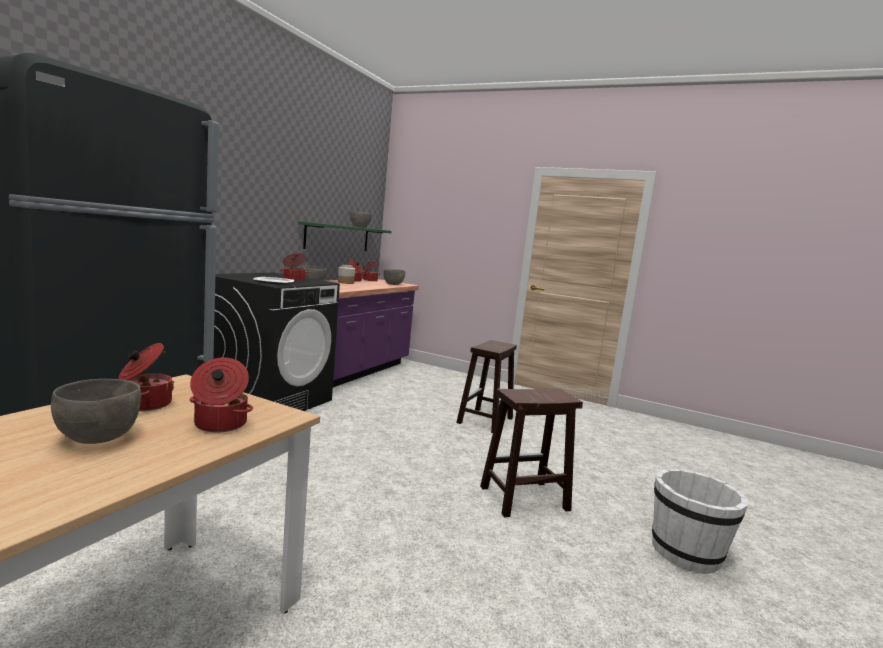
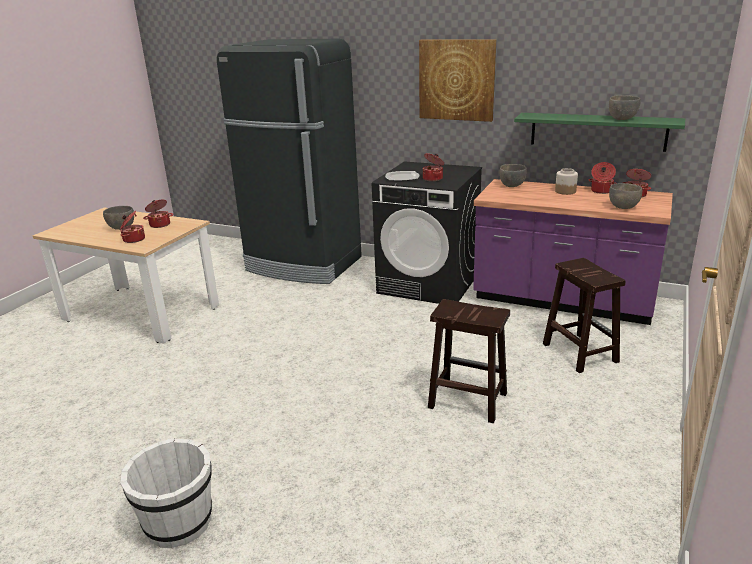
camera: 90 degrees right, 15 degrees up
(251, 185) = (456, 80): none -> picture
(523, 498) = (274, 422): brown stool -> brown stool (578, 352)

